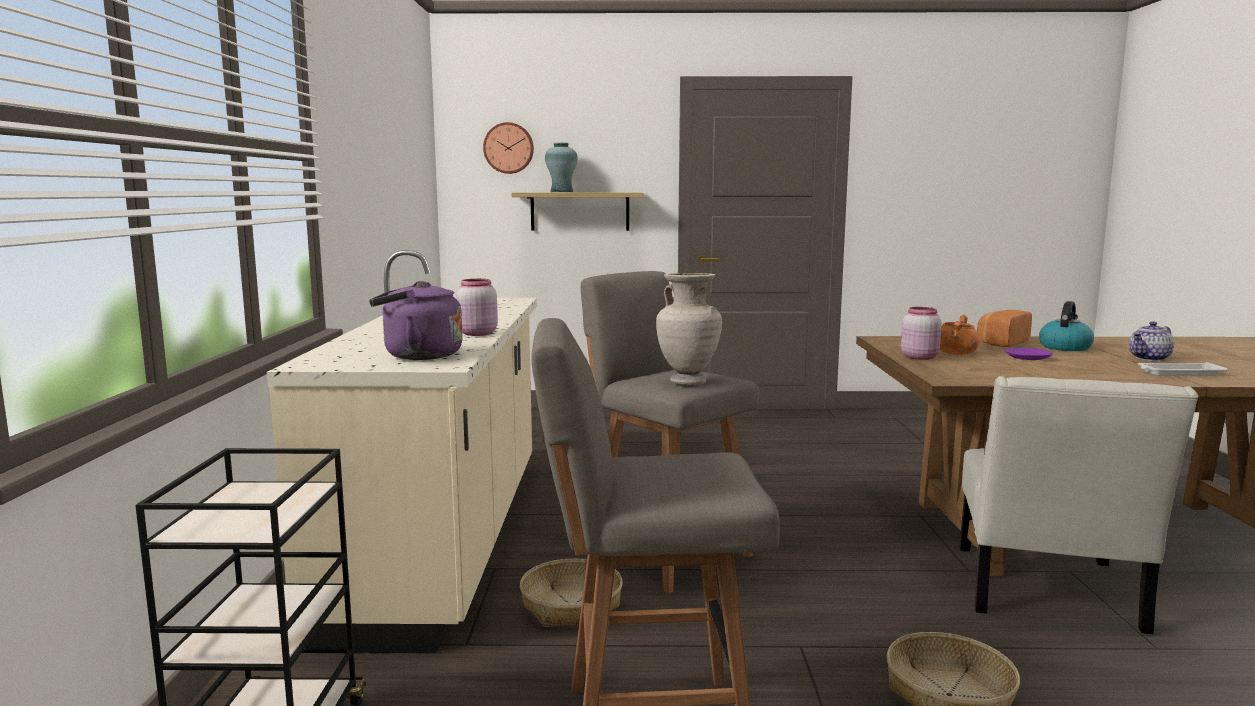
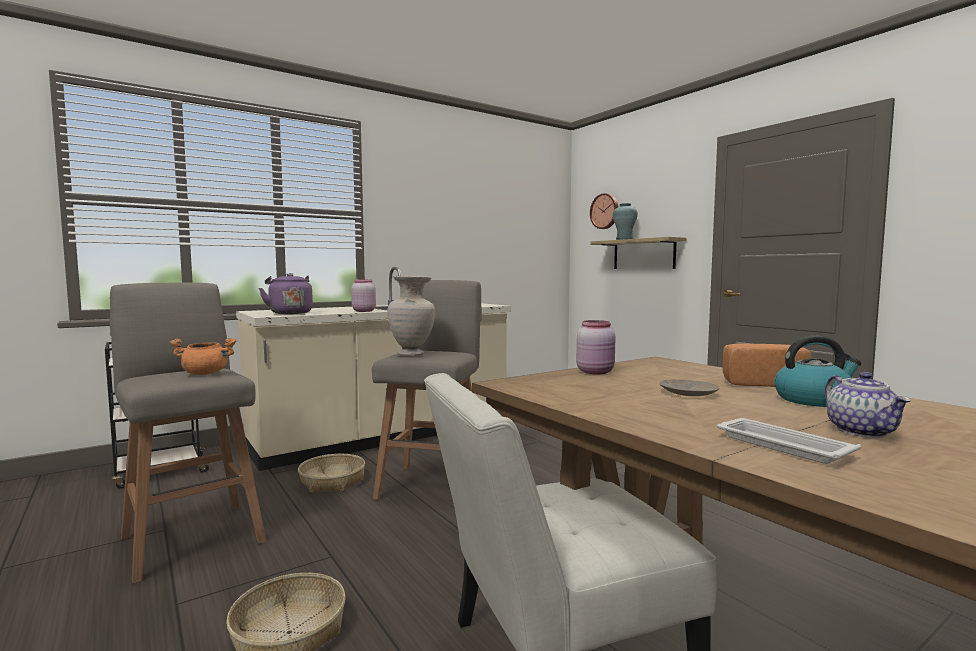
camera: 55 degrees right, 5 degrees down
(955, 353) = (647, 377): orange cooking pot -> orange cooking pot (206, 373)
(1027, 358) = (687, 393): purple plate -> beige plate
(1150, 358) = (863, 431): teapot -> teapot turned 120 degrees counterclockwise

